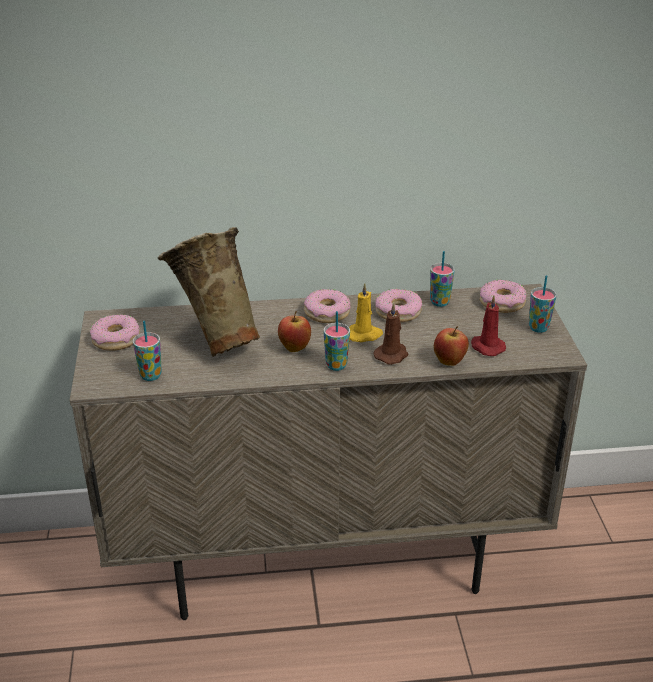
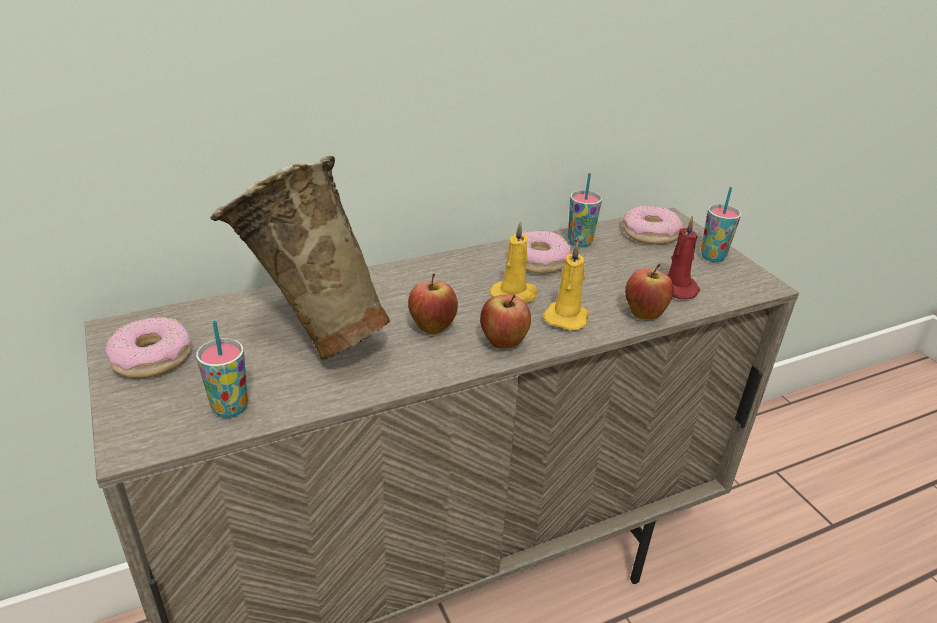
camera: 20 degrees left, 0 degrees up
(327, 313) = (448, 274): donut -> none
(336, 365) = (503, 344): cup -> apple
(392, 355) = (566, 317): brown candle -> yellow candle

